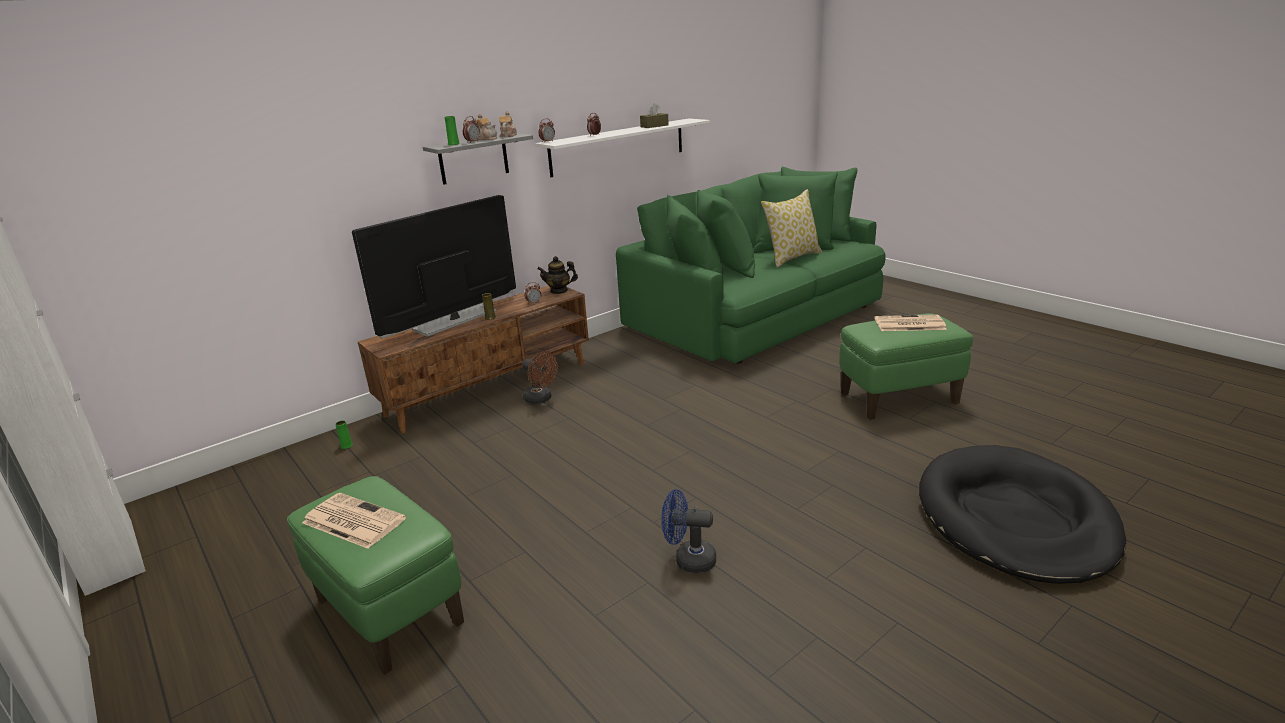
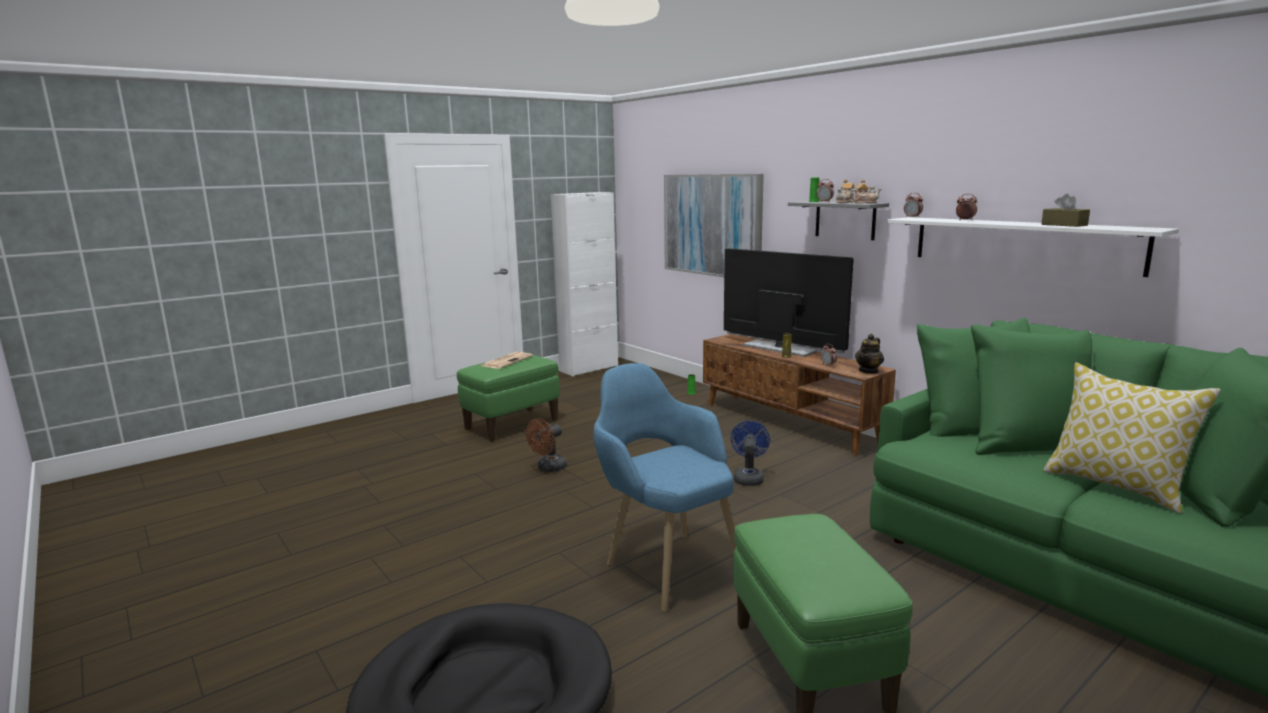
camera: 90 degrees right, 10 degrees down
(265, 211) = (712, 225): none -> picture
(541, 399) = (770, 442): brown fan -> brown fan (548, 468)
(559, 291) = (869, 371): teapot -> teapot turned 135 degrees counterclockwise
(688, 560) = (512, 502): blue fan -> blue fan (748, 478)
(797, 450) = (664, 562): none -> blue armchair
(908, 324) = (826, 555): newspaper -> none

